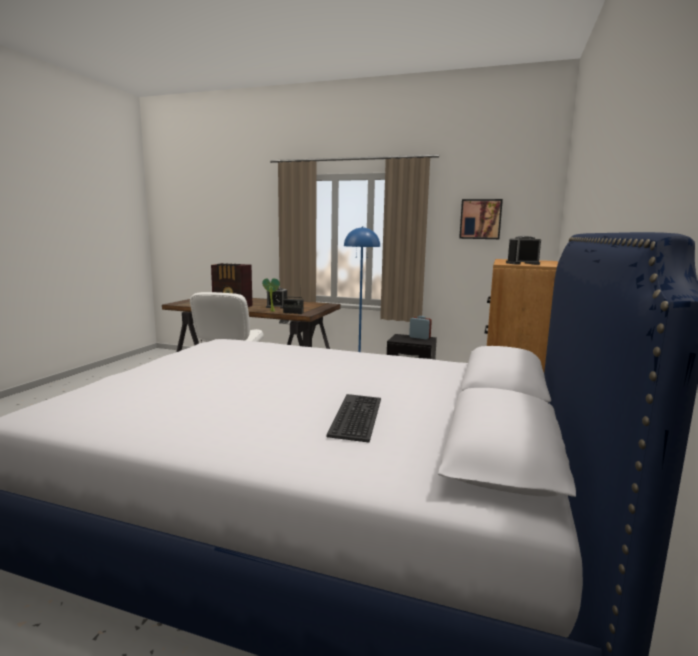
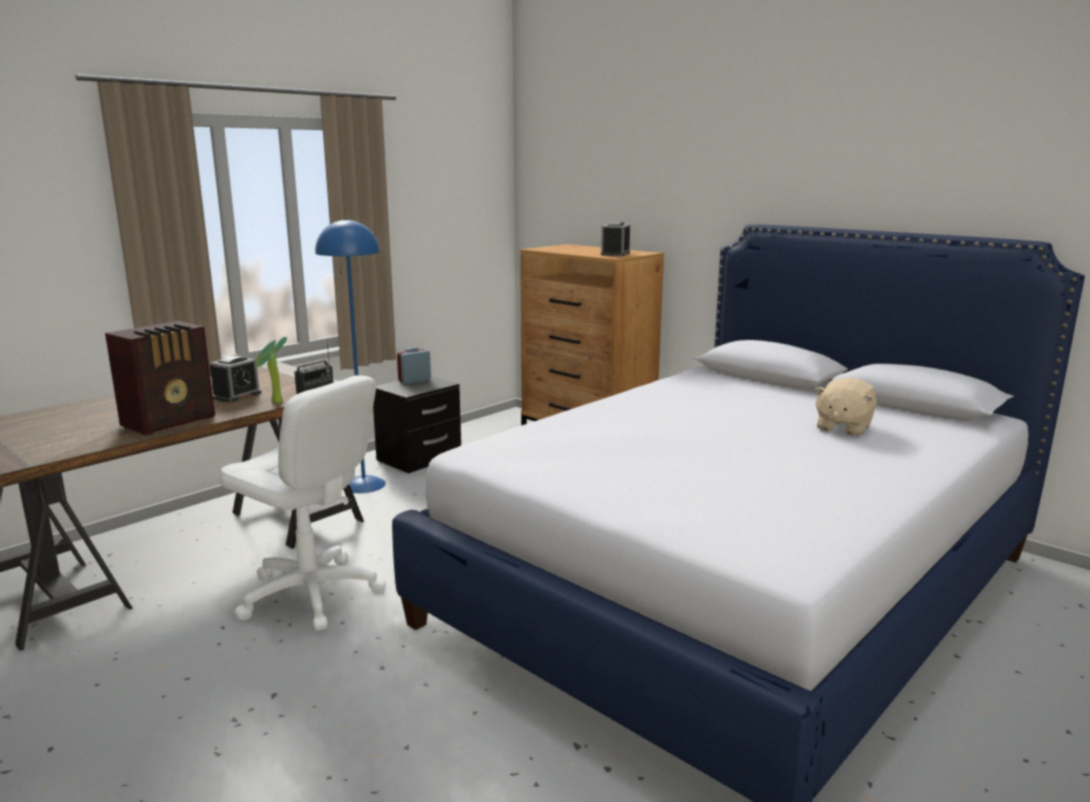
camera: 65 degrees left, 5 degrees up
(357, 417) = (842, 427): keyboard -> beige plush toy
(480, 219) = (439, 193): picture -> none

